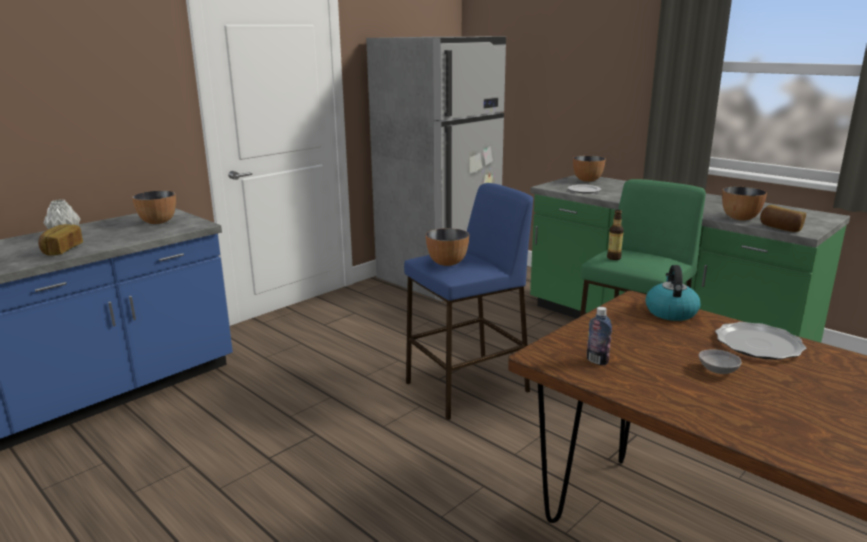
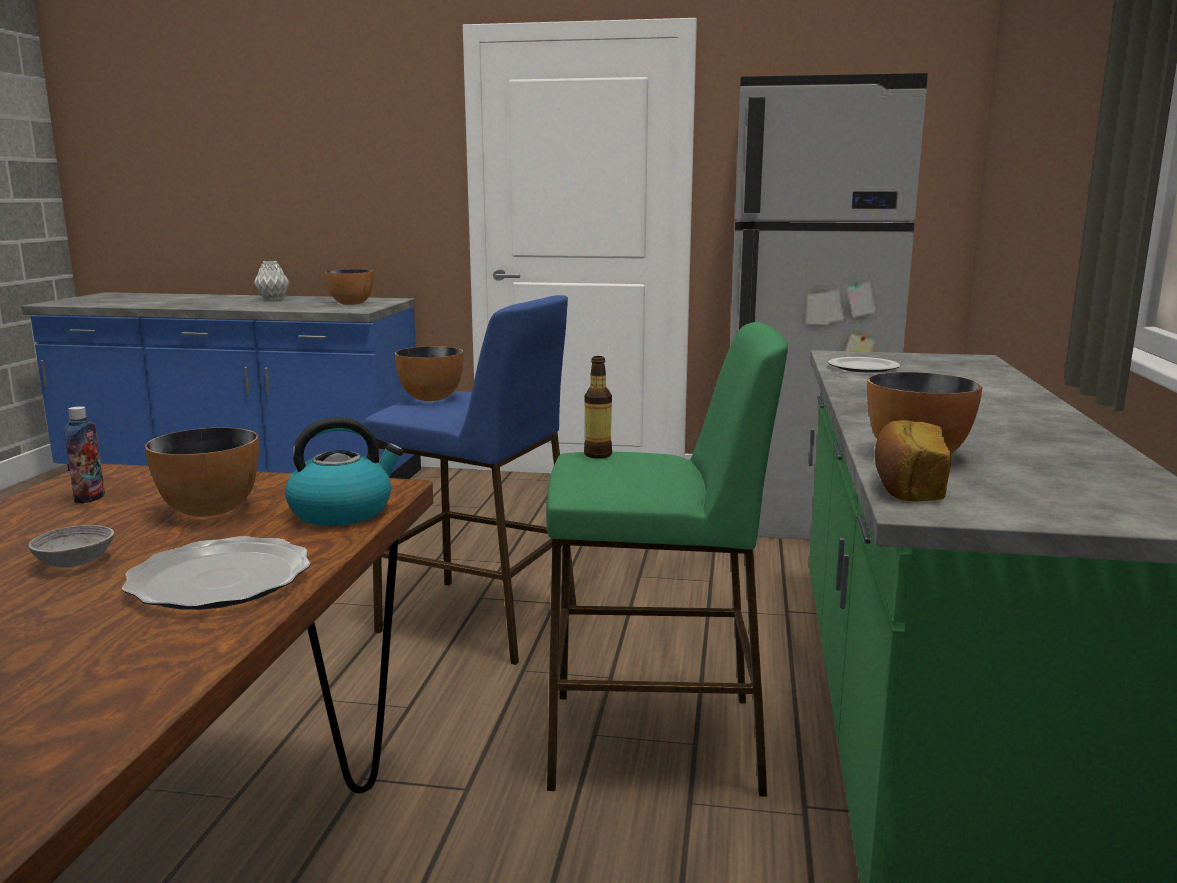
camera: 55 degrees right, 5 degrees down
(61, 250) = (231, 305): bread -> none
(587, 180) = (949, 362): bowl -> bowl (210, 510)

